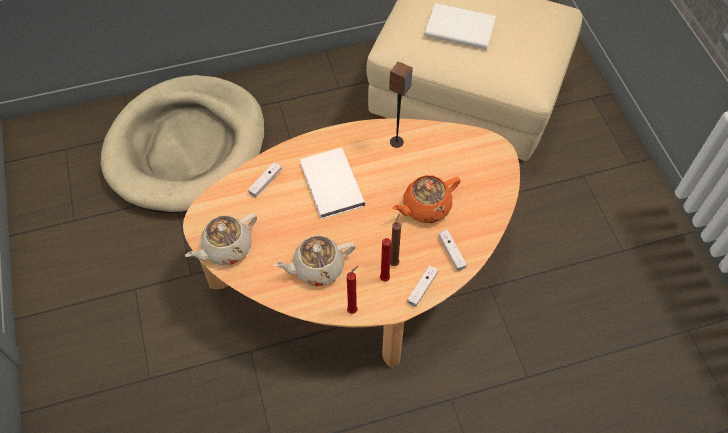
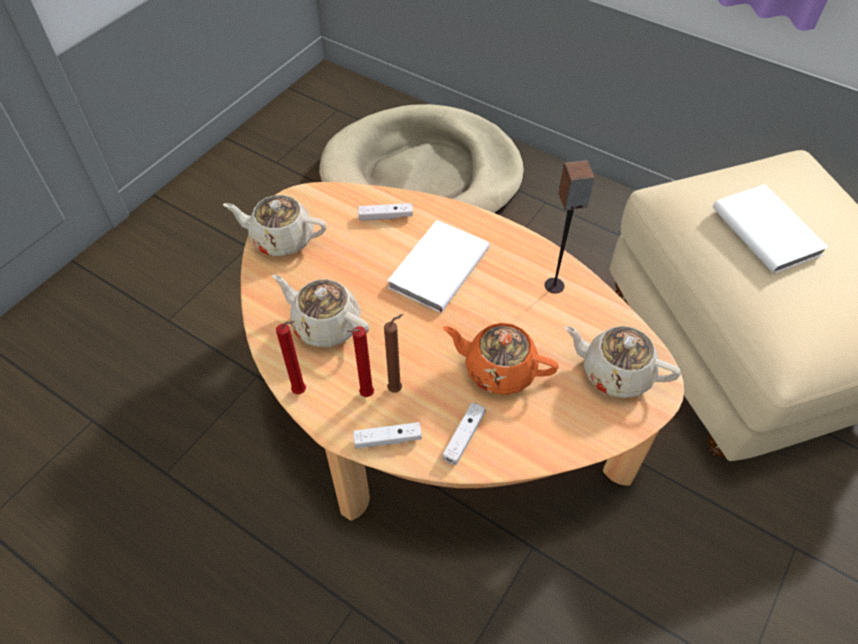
camera: 50 degrees right, 5 degrees down
(473, 159) = (615, 372): none -> beige teapot

